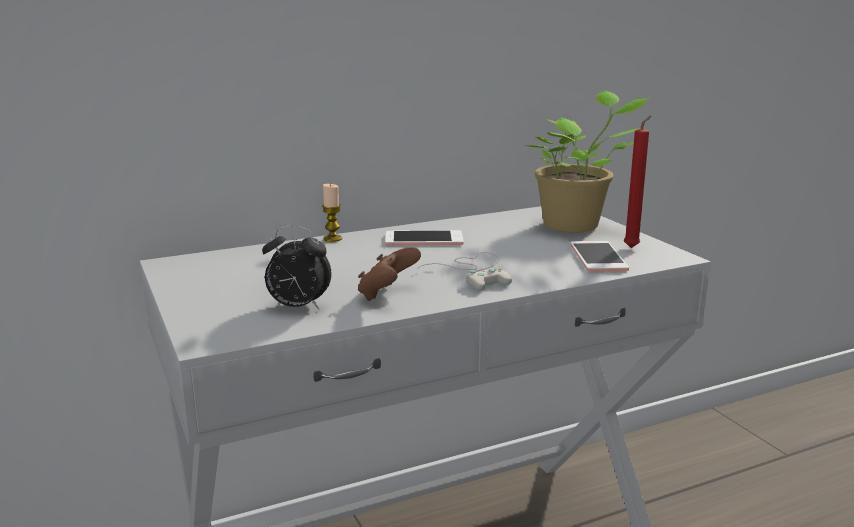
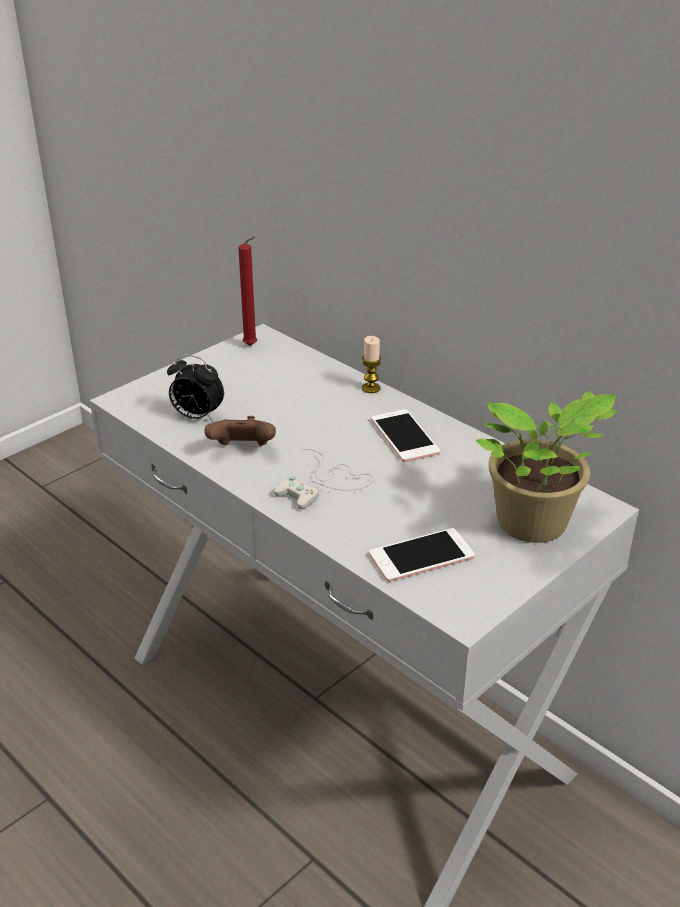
camera: 70 degrees right, 15 degrees up
(297, 307) = (196, 416): alarm clock -> alarm clock turned 60 degrees counterclockwise
(633, 247) = (477, 579): red candle -> red candle (252, 346)

